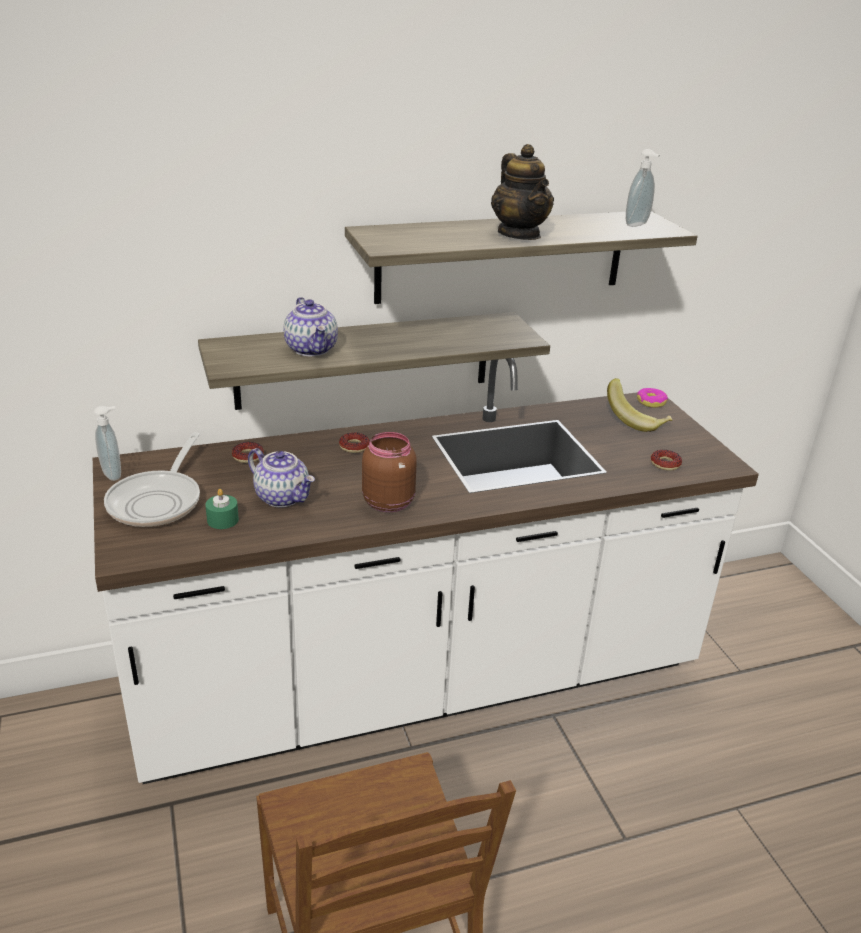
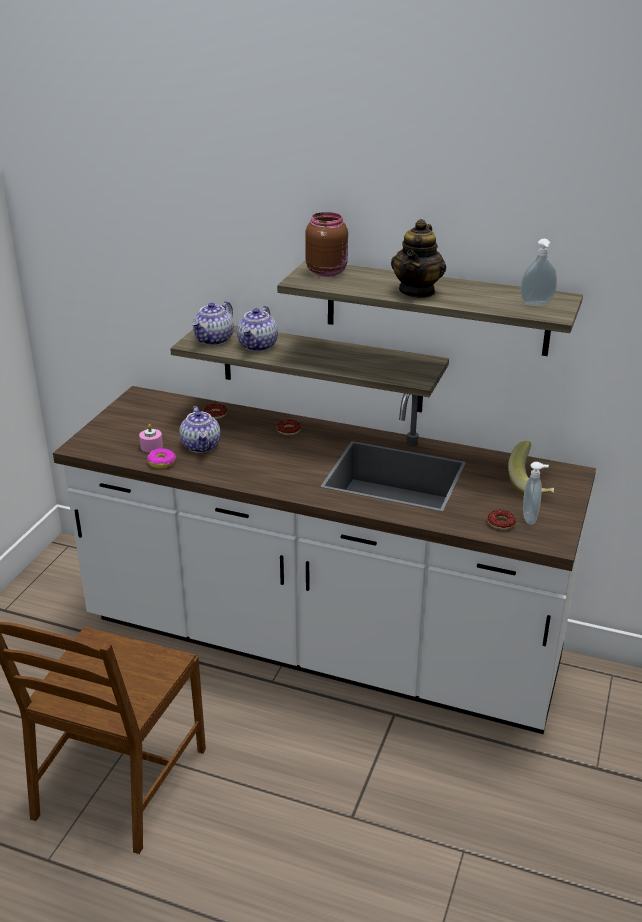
camera: 40 degrees right, 0 degrees up
(114, 474) = (130, 399): soap dispenser -> soap dispenser (531, 518)
(158, 501) = (133, 423): frying pan -> none
(223, 520) = (151, 447): green candle -> pink candle
(250, 356) = (214, 340): none -> teapot
(388, 502) = (259, 472): brown jar -> brown jar (327, 271)
(651, 402) = (570, 475): donut -> donut (162, 462)

